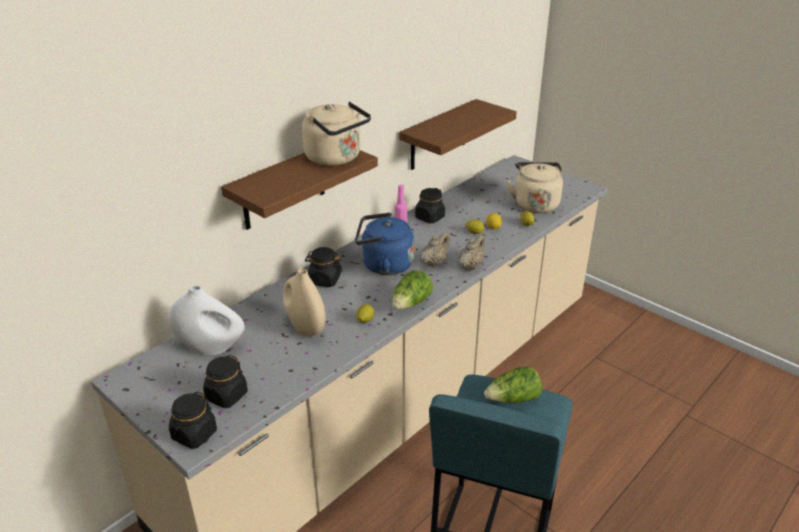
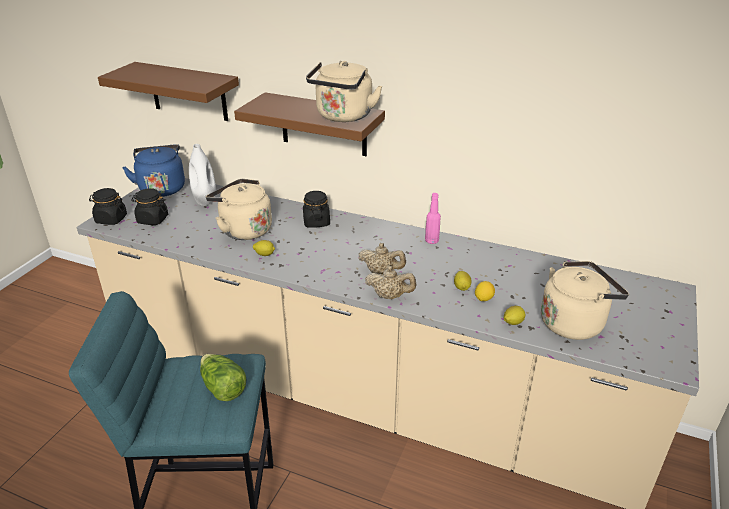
camera: 70 degrees right, 0 degrees up
(305, 328) = (243, 230): beige vase -> beige kettle
(384, 265) = (358, 245): blue kettle -> blue kettle (162, 188)
(411, 303) = (302, 273): lettuce -> none
(429, 217) = (469, 253): black jar -> none
(438, 135) = (544, 181): brown shelf -> brown shelf (188, 91)

